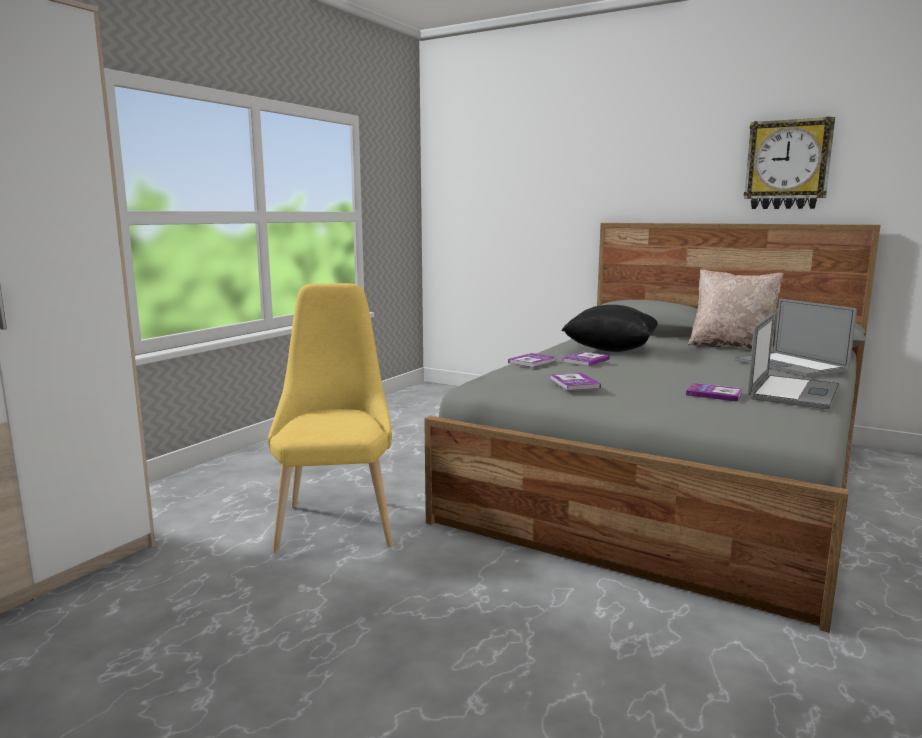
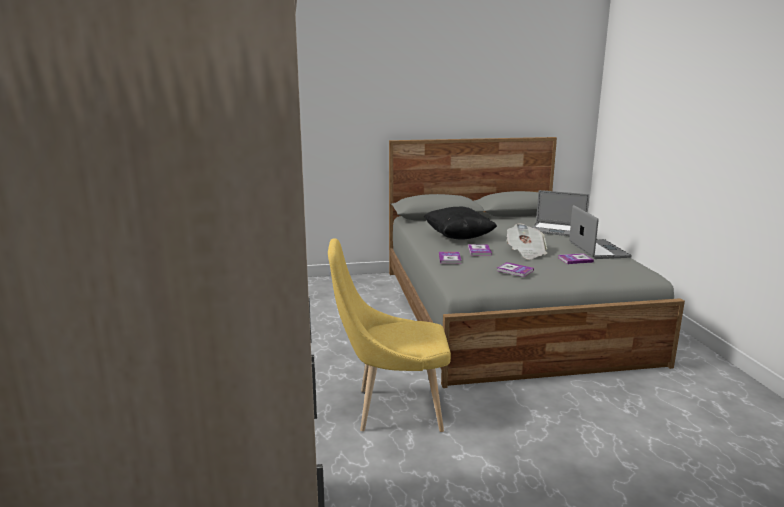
camera: 40 degrees left, 5 degrees up
(336, 521) = (392, 409): yellow chair -> yellow chair turned 45 degrees counterclockwise
(658, 375) = (526, 252): none -> newspaper
(731, 347) = (504, 221): beige pillow -> none
(787, 165) = (505, 100): wall clock -> none

